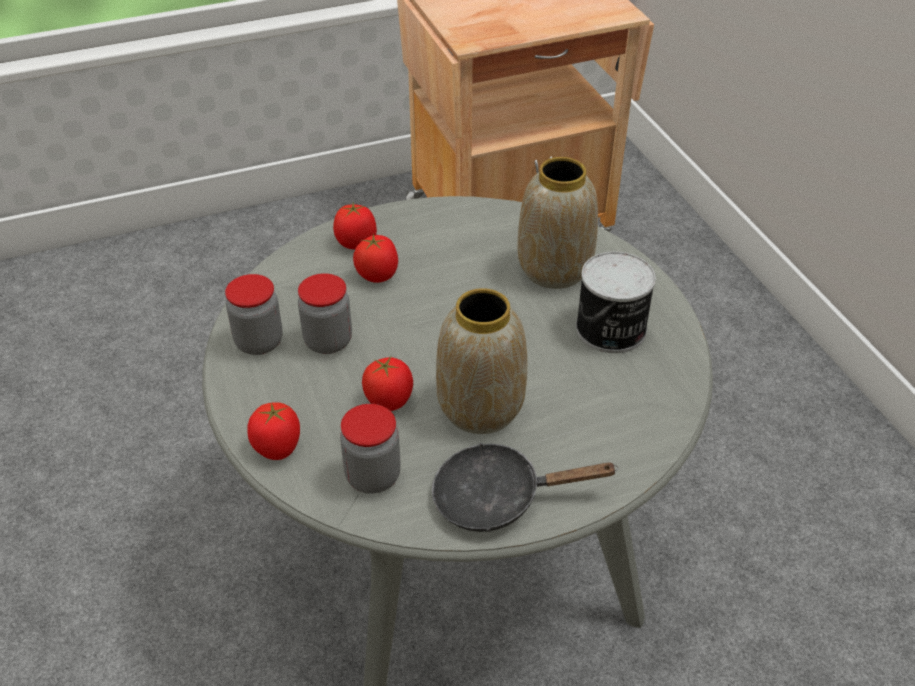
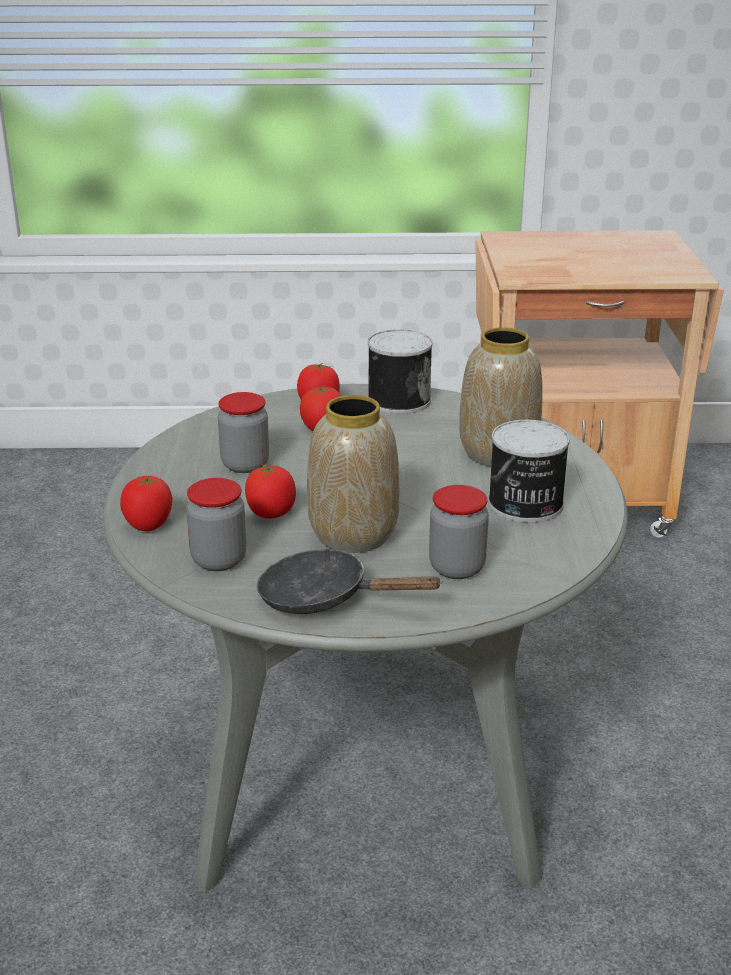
camera: 20 degrees right, 15 degrees down
(259, 342) = (183, 454): jar -> jar (457, 568)
(427, 219) = (397, 400): none -> can

